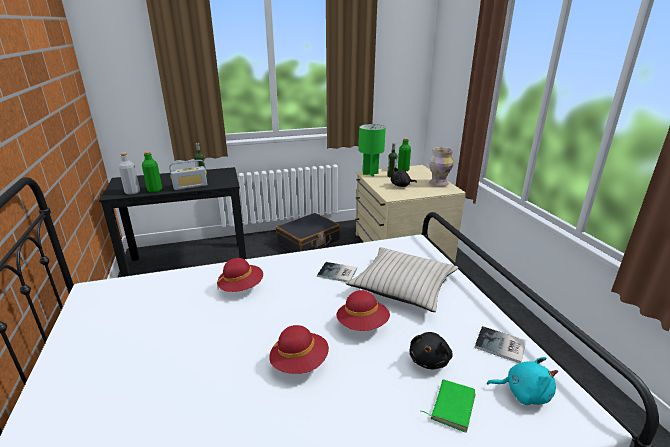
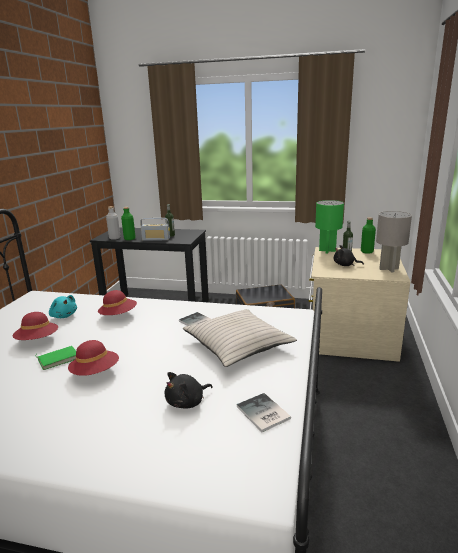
camera: 30 degrees right, 5 degrees down
(362, 325) = (169, 363): red hat -> red hat (38, 340)
(438, 183) = (388, 269): vase -> grey table lamp
(451, 406) = (161, 437): green book -> green book (58, 359)
(523, 392) = (232, 453): turquoise plush toy -> turquoise plush toy (64, 316)

